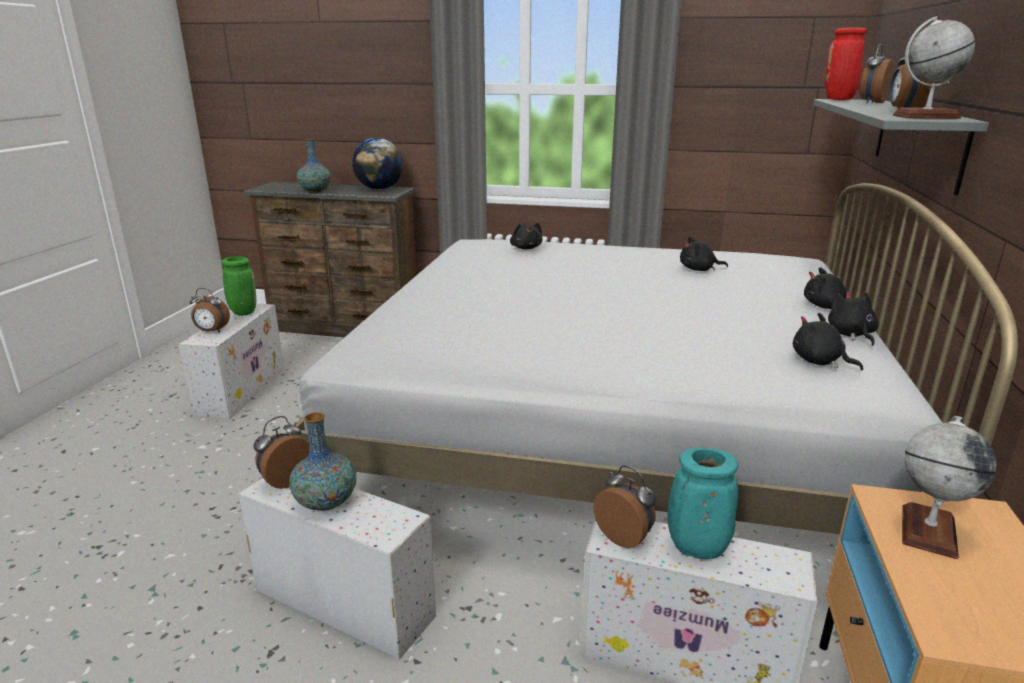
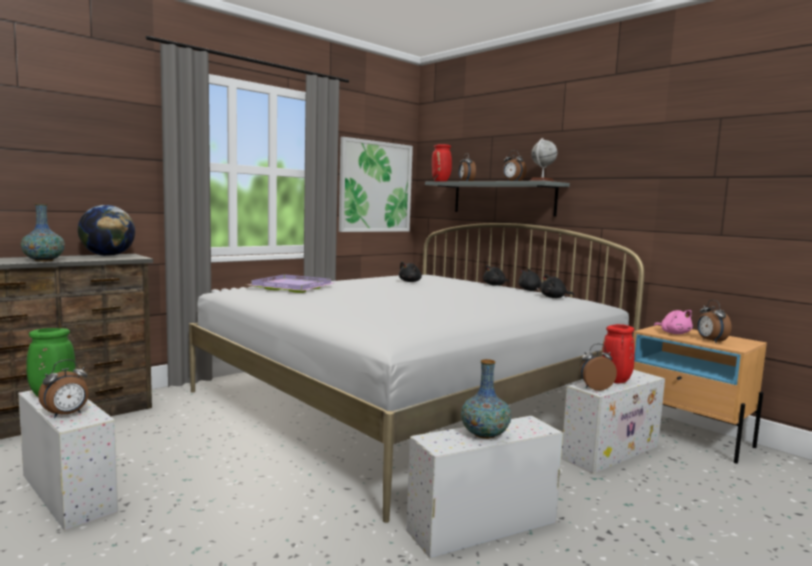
camera: 55 degrees left, 15 degrees down
(285, 480) = (438, 439): alarm clock -> alarm clock (710, 341)
(526, 248) = (291, 286): black plush toy -> purple tray
(696, 549) = (616, 381): turquoise vase -> red vase
(762, 104) = (375, 187): none -> picture
(928, 530) = (674, 333): globe -> pink plush toy

